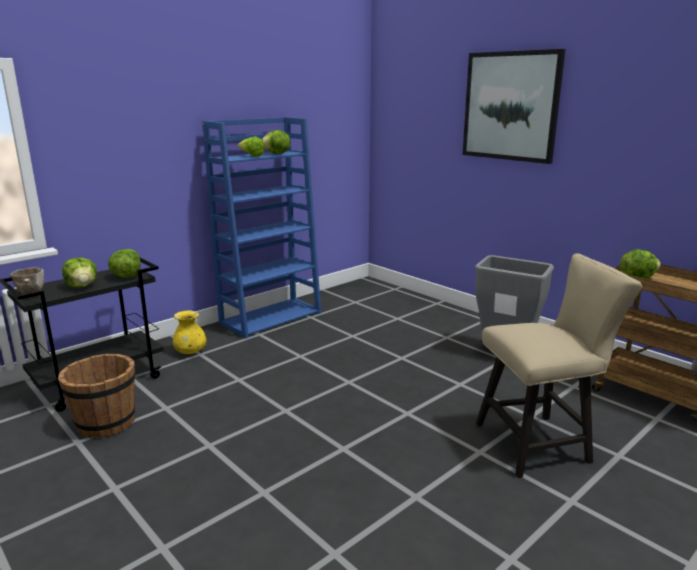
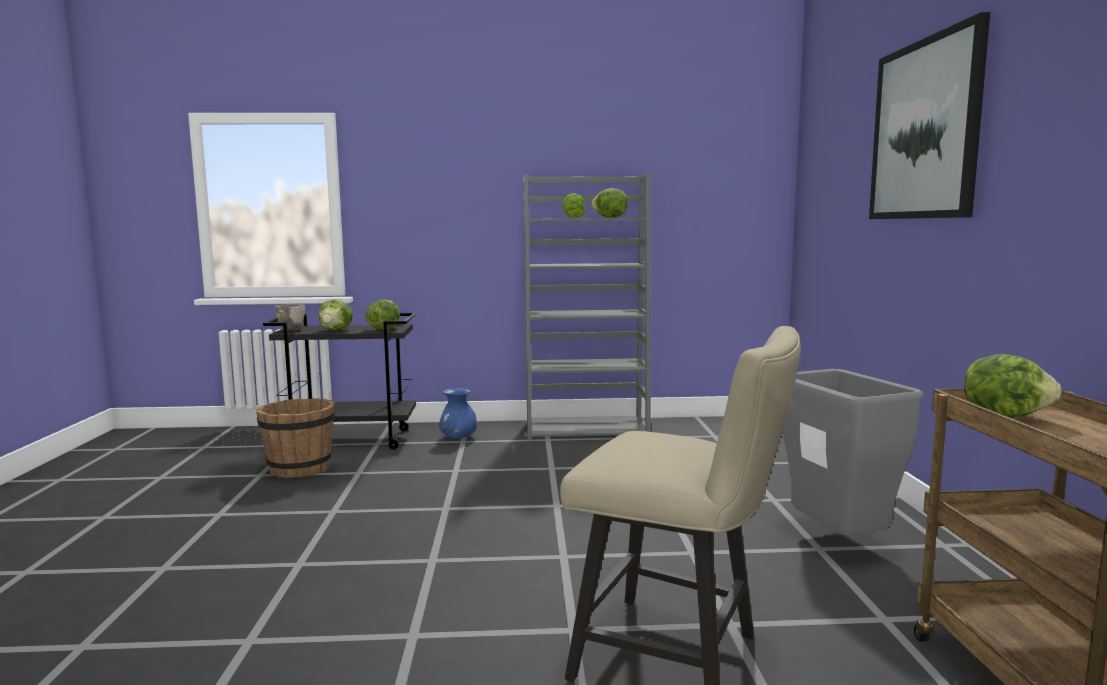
camera: 40 degrees right, 10 degrees down
(190, 352) = (458, 437): yellow vase -> blue vase
(271, 317) = (587, 428): blue bookcase -> grey bookcase

